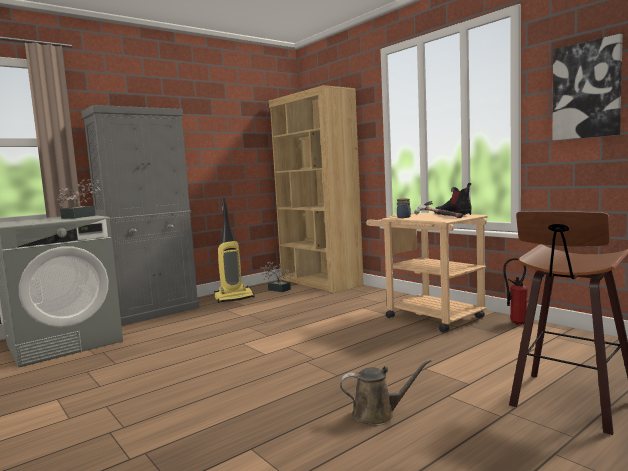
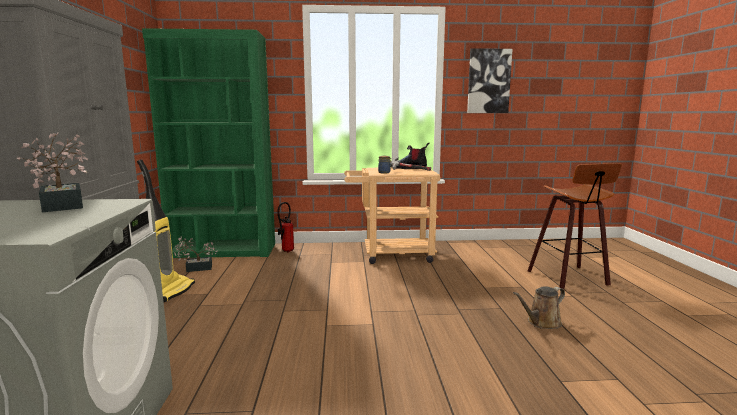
camera: 55 degrees left, 5 degrees up
(320, 282) = (223, 250): brown bookcase -> green bookcase
(378, 414) = (541, 323): brown watering can -> brown watering can turned 150 degrees counterclockwise
(515, 323) = (445, 245): fire extinguisher -> fire extinguisher (286, 251)

